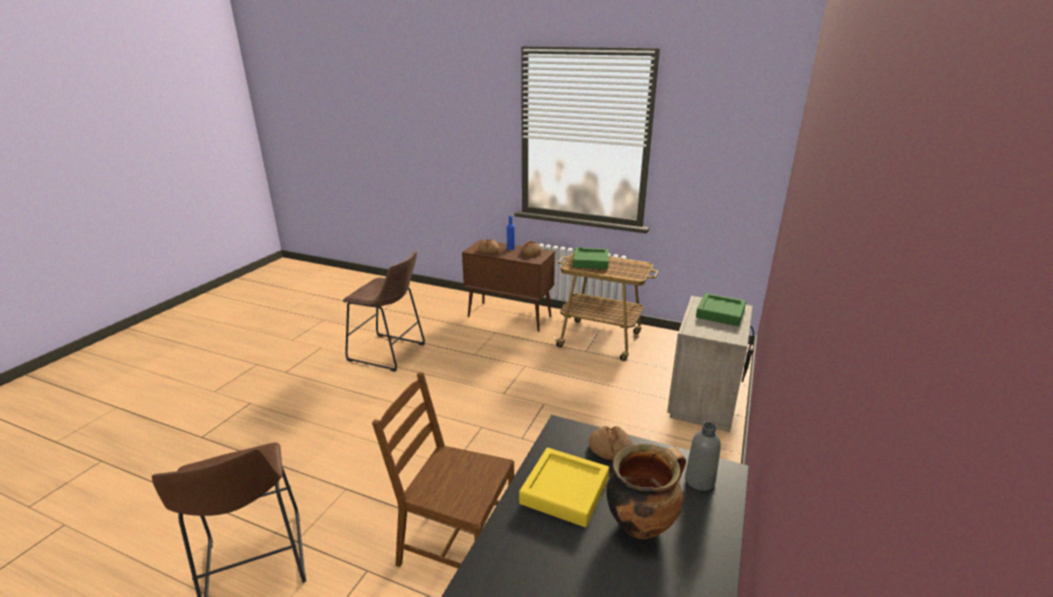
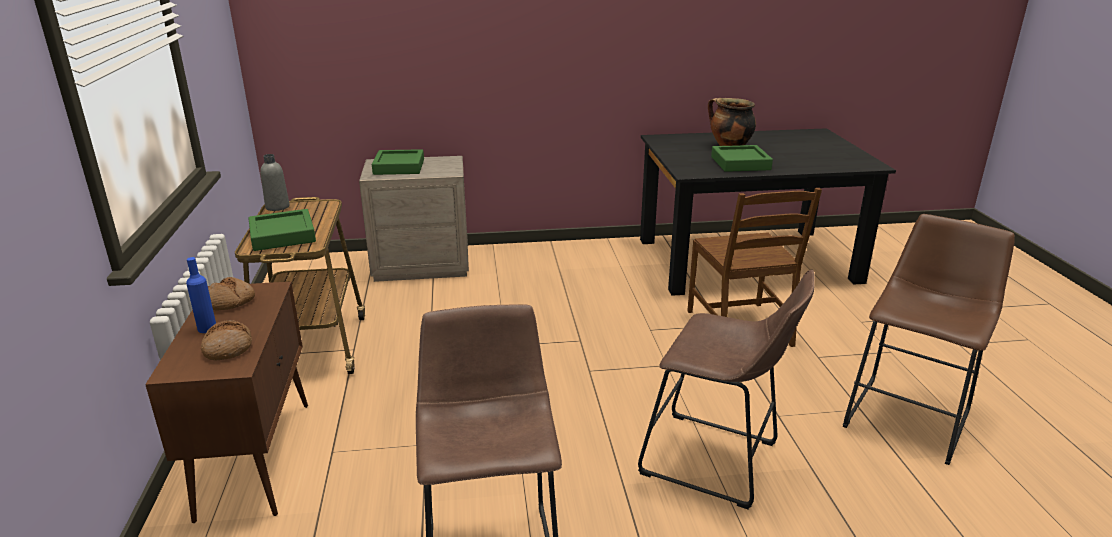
camera: 120 degrees left, 0 degrees up
(350, 436) = (716, 462): none -> brown stool
(564, 491) = (740, 163): yellow tray -> green tray
(610, 449) = (683, 160): bread -> none
(699, 480) = (673, 141): grey bottle -> grey bottle (277, 207)

